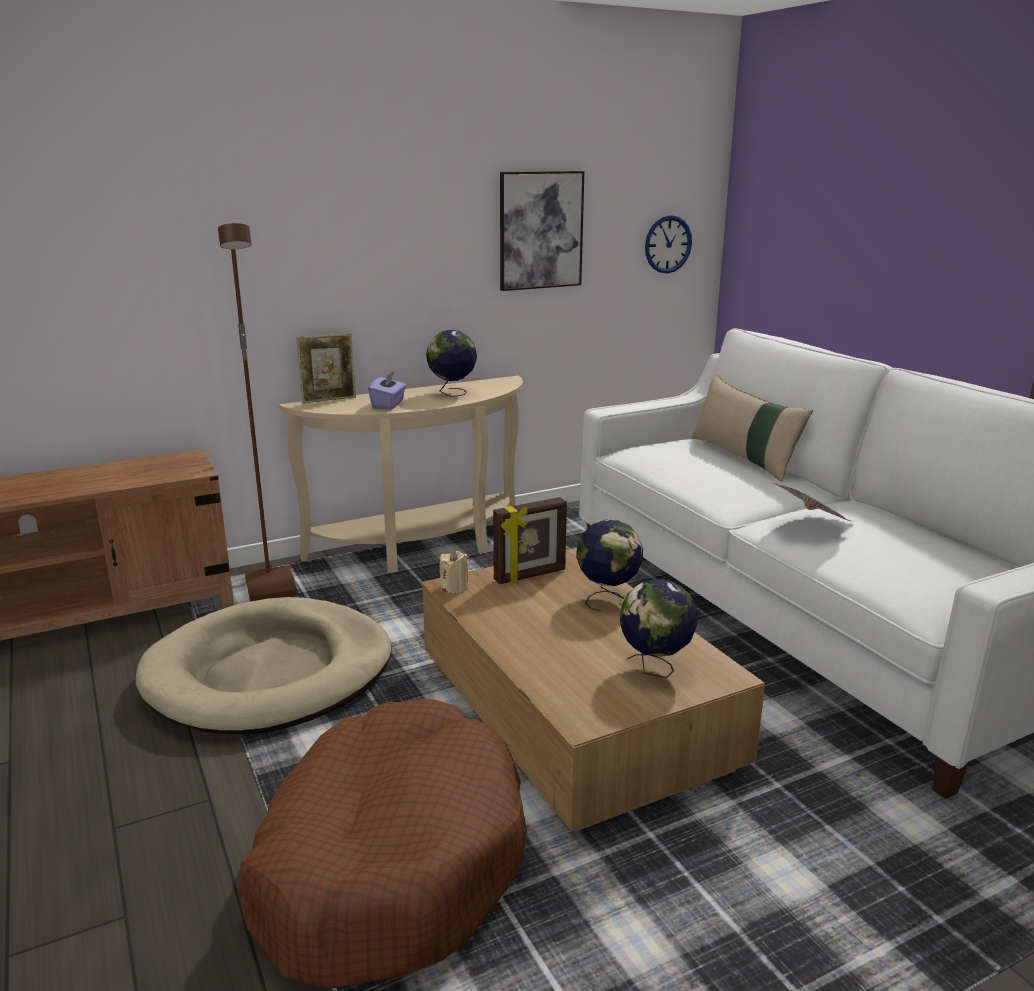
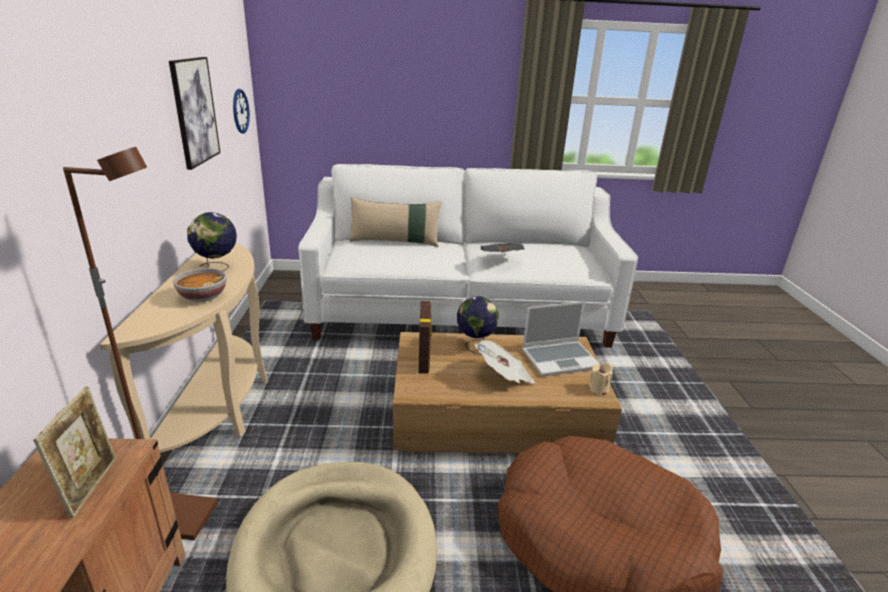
camera: 65 degrees left, 5 degrees up
(329, 400) = (136, 317): picture frame -> picture frame (91, 486)
(388, 404) = (202, 296): purple tissue box -> bowl
(454, 587) = (415, 392): beige candle -> beige candle (598, 389)
(551, 634) = (504, 376): none -> newspaper
(655, 669) = (560, 359): globe -> laptop

